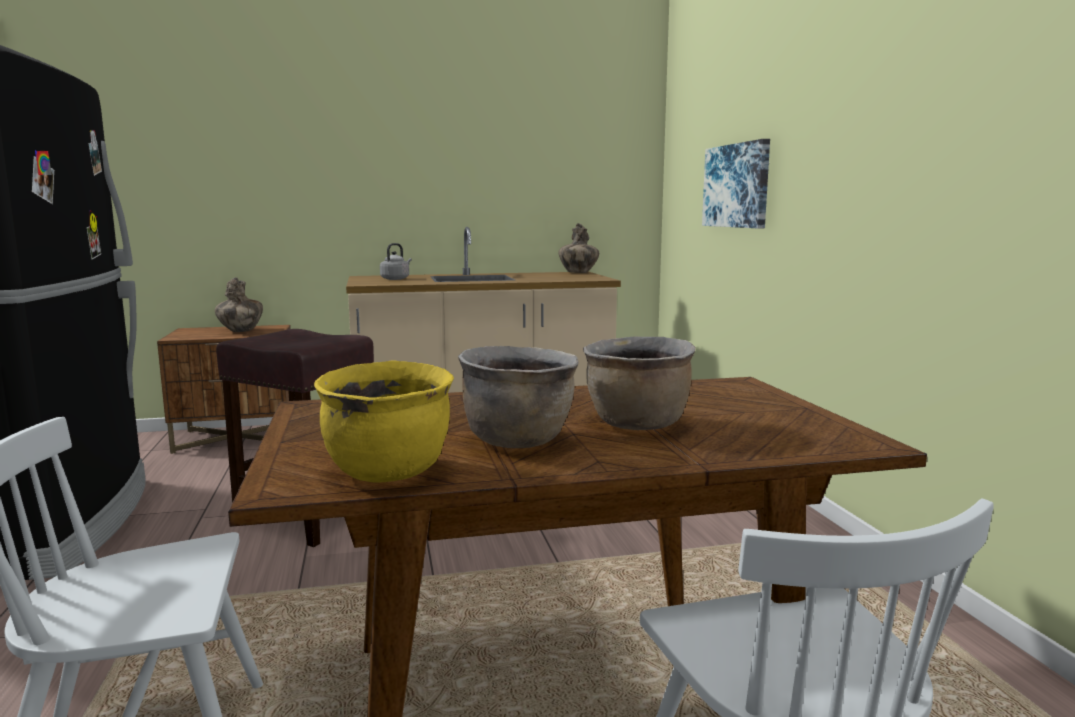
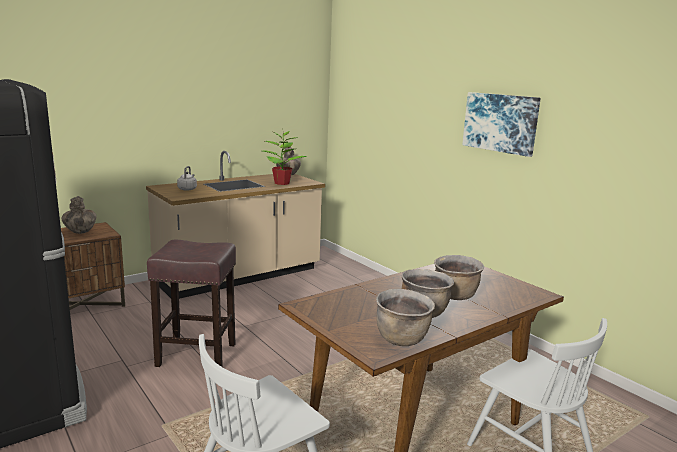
camera: 25 degrees left, 5 degrees up
(389, 472) = (402, 339): yellow cooking pot -> brown cooking pot
(549, 278) = (281, 183): none -> potted plant
(737, 186) = (392, 132): picture -> picture (500, 123)

